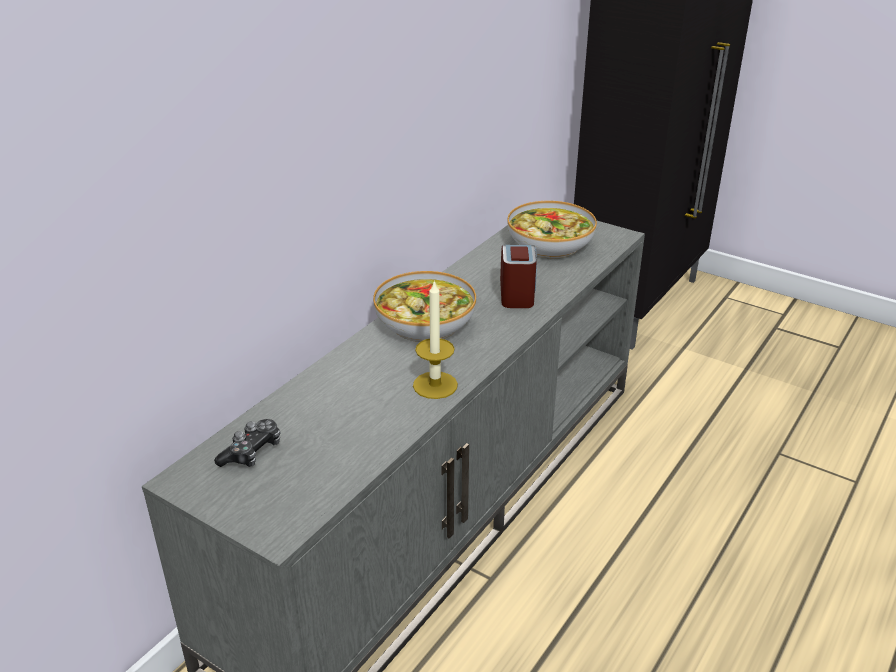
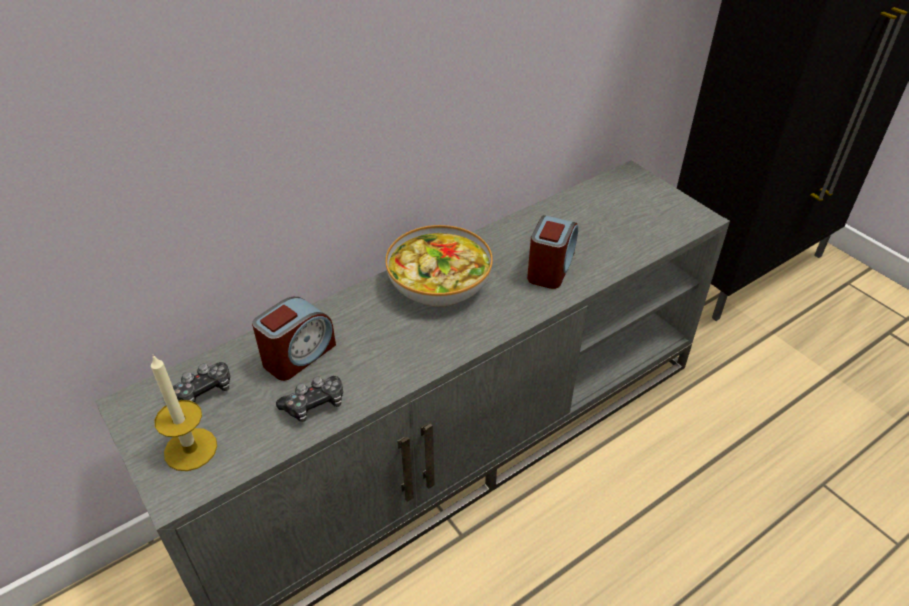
camera: 20 degrees right, 10 degrees up
(328, 404) = (298, 355): none -> alarm clock
(369, 437) = (314, 404): none -> game controller
(435, 385) = (409, 360): candle -> candle (190, 449)
(550, 244) = (618, 214): bowl -> none

